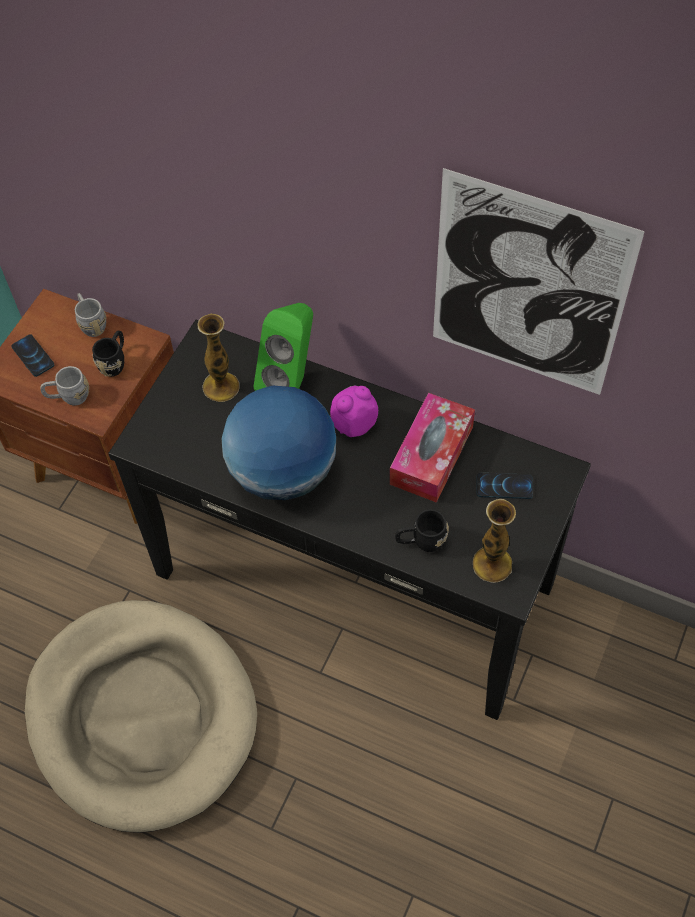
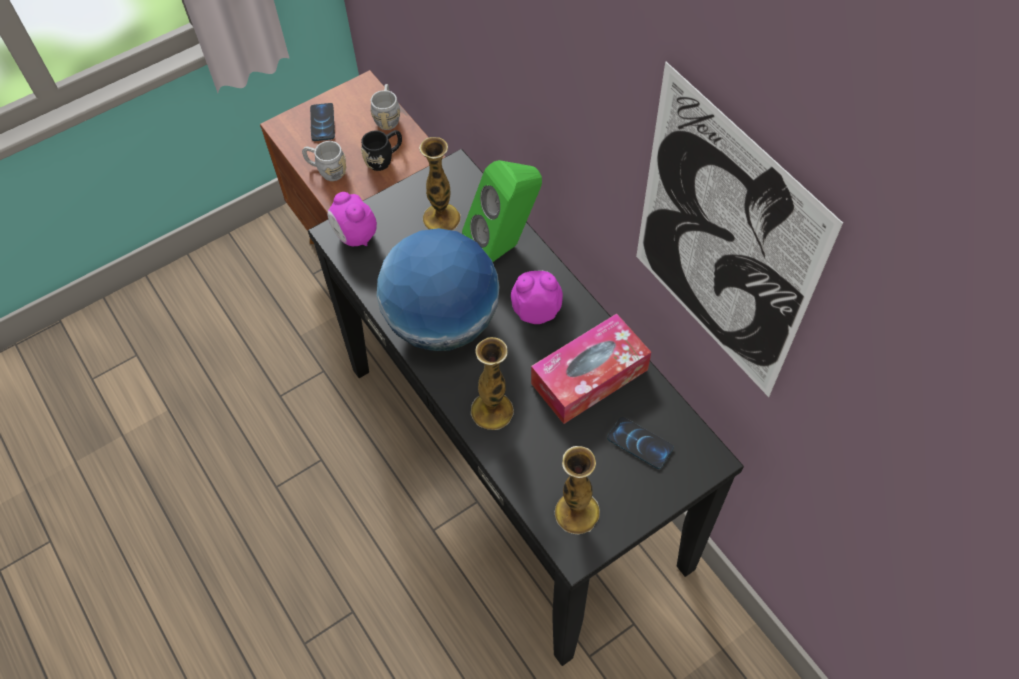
camera: 30 degrees right, 0 degrees up
(142, 715) = (265, 482): beige dog bed -> none
(156, 438) = (355, 236): none -> alarm clock
(373, 522) = (492, 411): none -> vase
(421, 541) = (523, 454): black mug -> none

